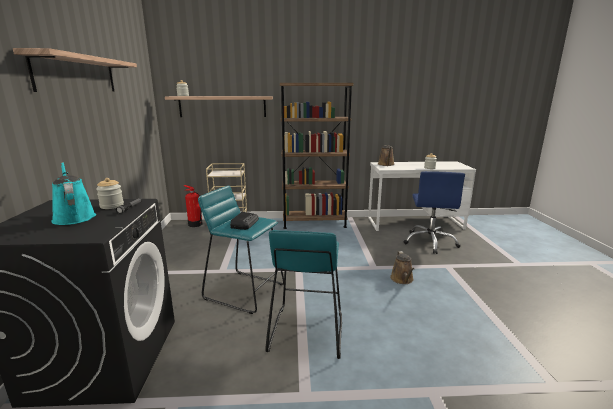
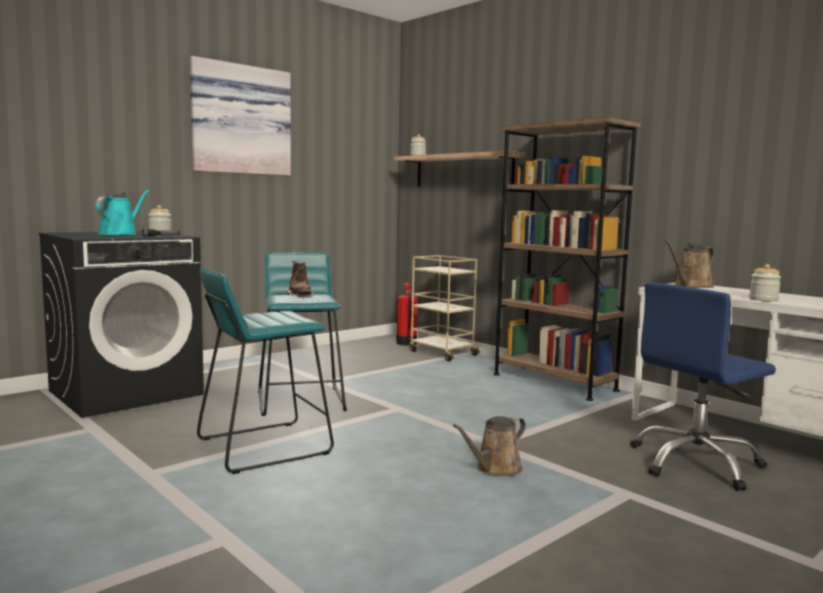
camera: 50 degrees right, 10 degrees down
(77, 74) = (240, 120): shelf -> picture
(245, 223) = (300, 297): radio -> brown boot

